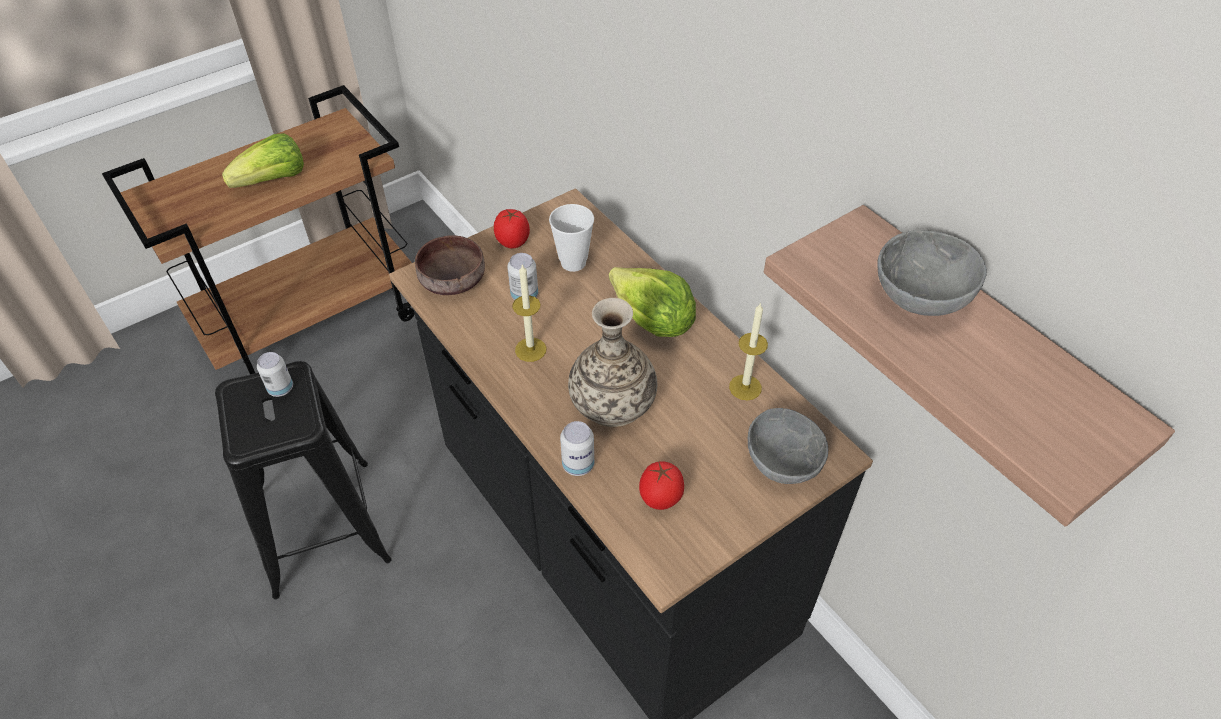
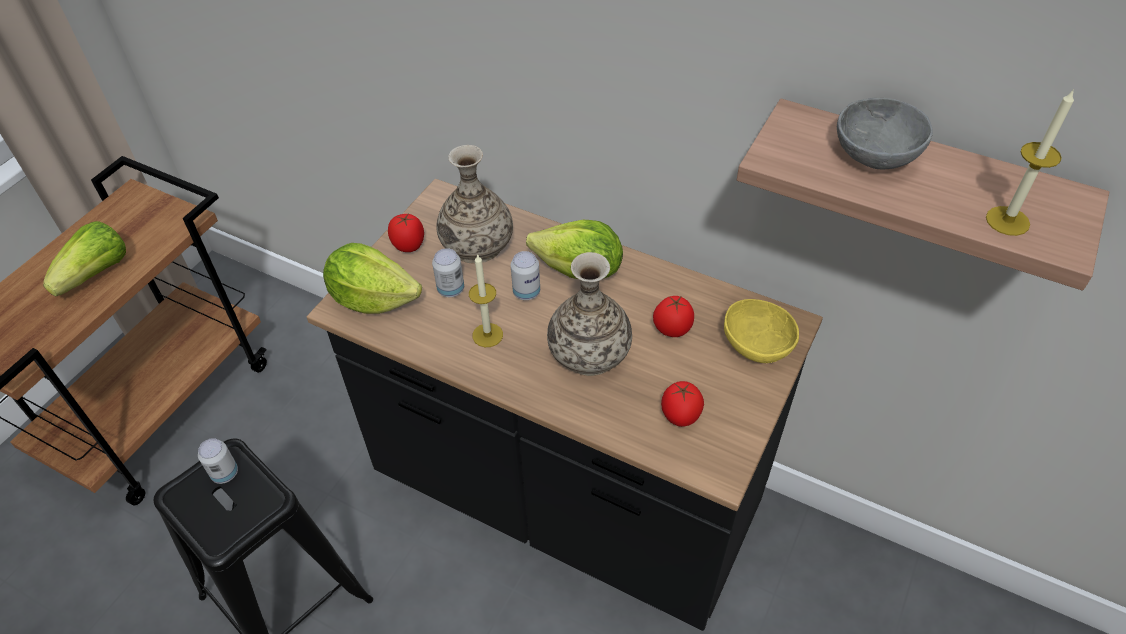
camera: 25 degrees left, 0 degrees up
(453, 279) = (373, 298): brown bowl -> lettuce
(573, 262) = (476, 245): cup -> vase
(578, 465) = (594, 417): can -> can (526, 292)
(706, 412) = (671, 329): none -> tomato
(745, 387) = (689, 297): candle -> candle (1007, 221)
(784, 460) = (757, 344): grey bowl -> yellow bowl

